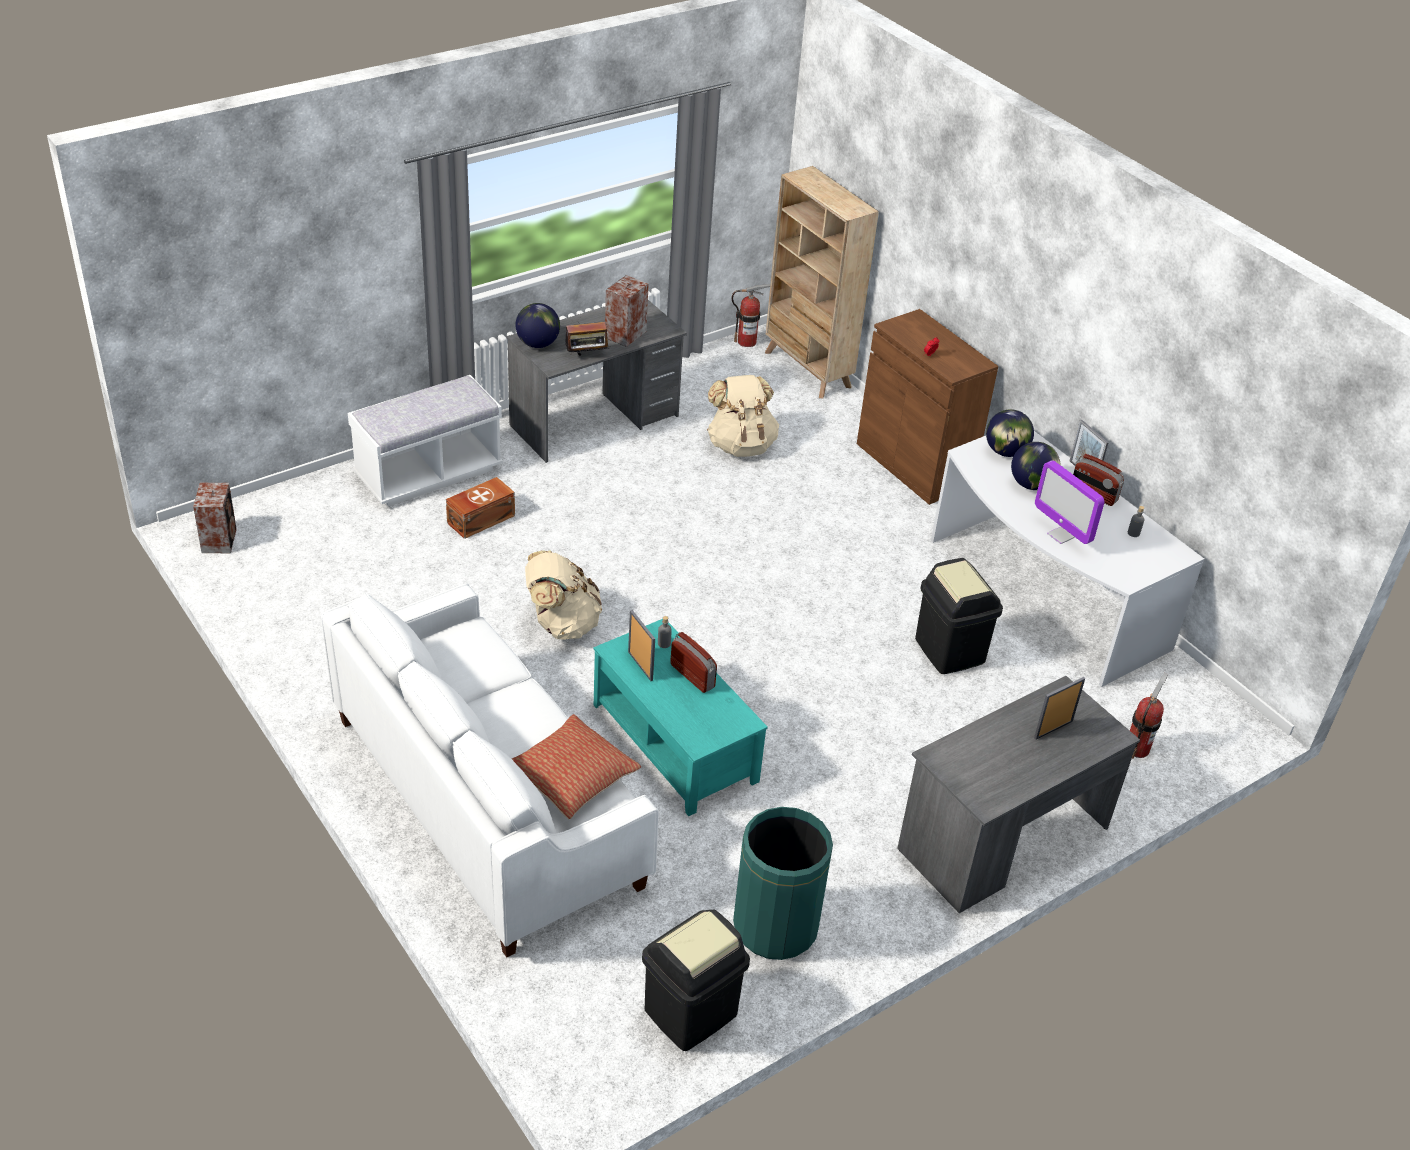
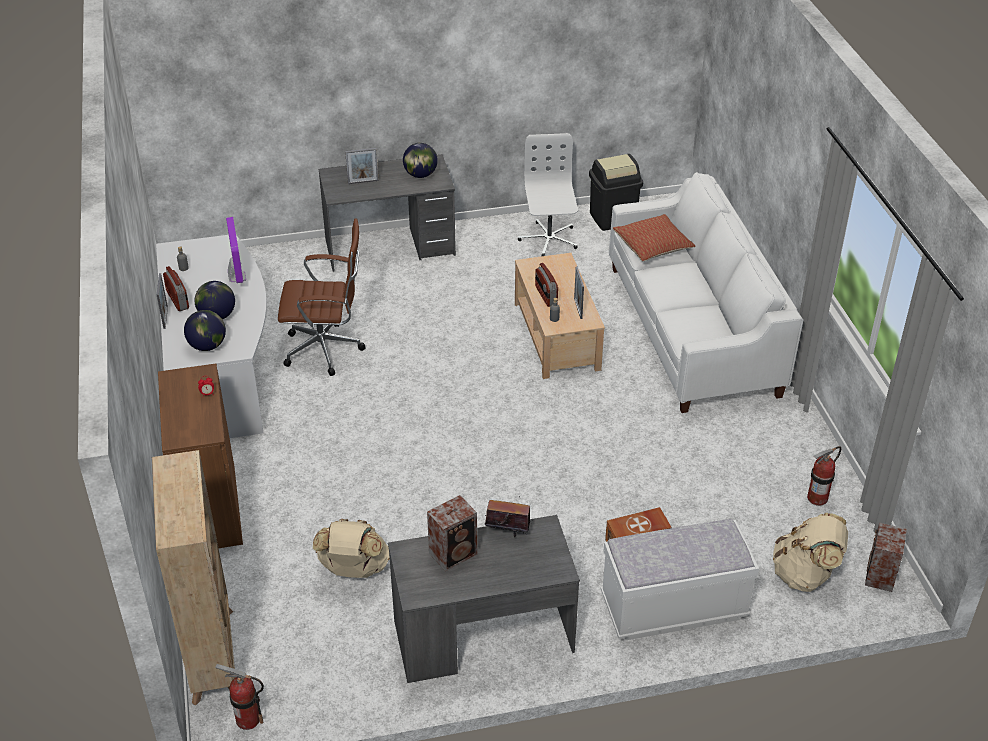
camera: 155 degrees left, 0 degrees up
(537, 344) = (551, 560): globe -> globe (420, 175)
(561, 624) = (601, 432): beige backpack -> beige backpack (805, 574)
(673, 743) = (557, 336): turquoise coffee table -> beige coffee table
(775, 927) = (548, 239): green trash can -> white office chair
(949, 651) = (327, 350): black trash can -> brown office chair
(1137, 748) = (262, 270): fire extinguisher -> fire extinguisher (817, 498)

